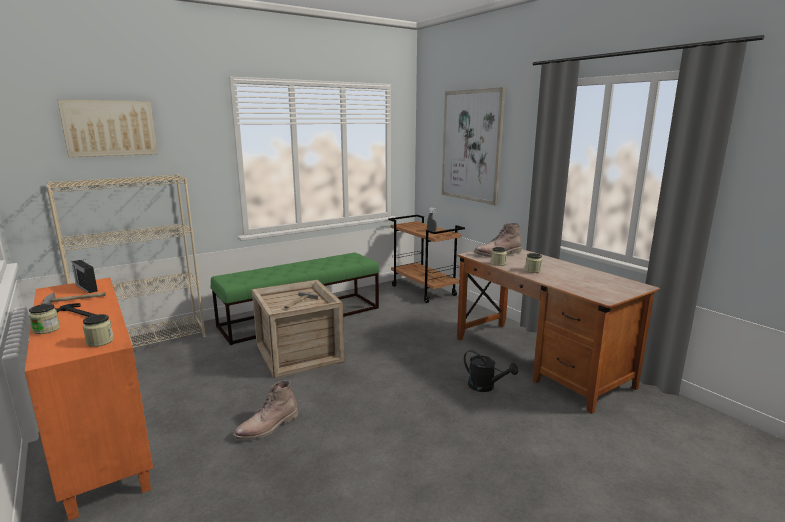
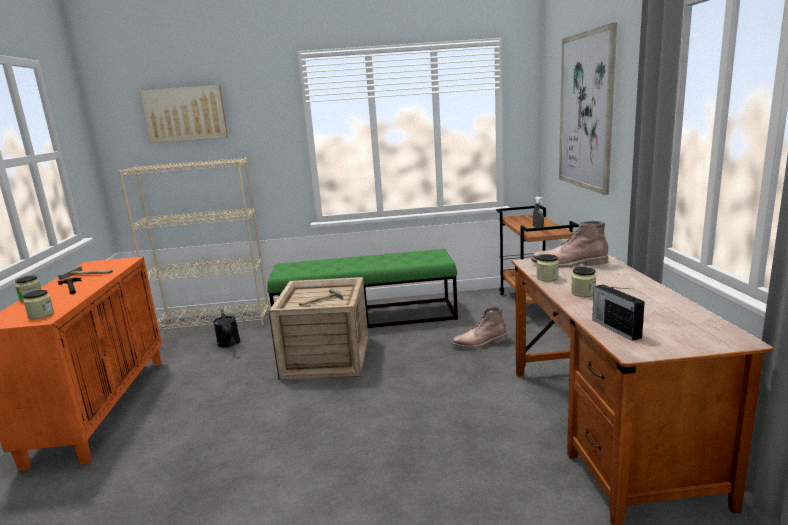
camera: 30 degrees right, 0 degrees up
(86, 287) = (113, 264): radio -> radio (615, 328)
(267, 427) = (224, 431): brown boot -> brown boot (479, 343)
(486, 387) = (493, 446): black watering can -> black watering can (229, 344)

